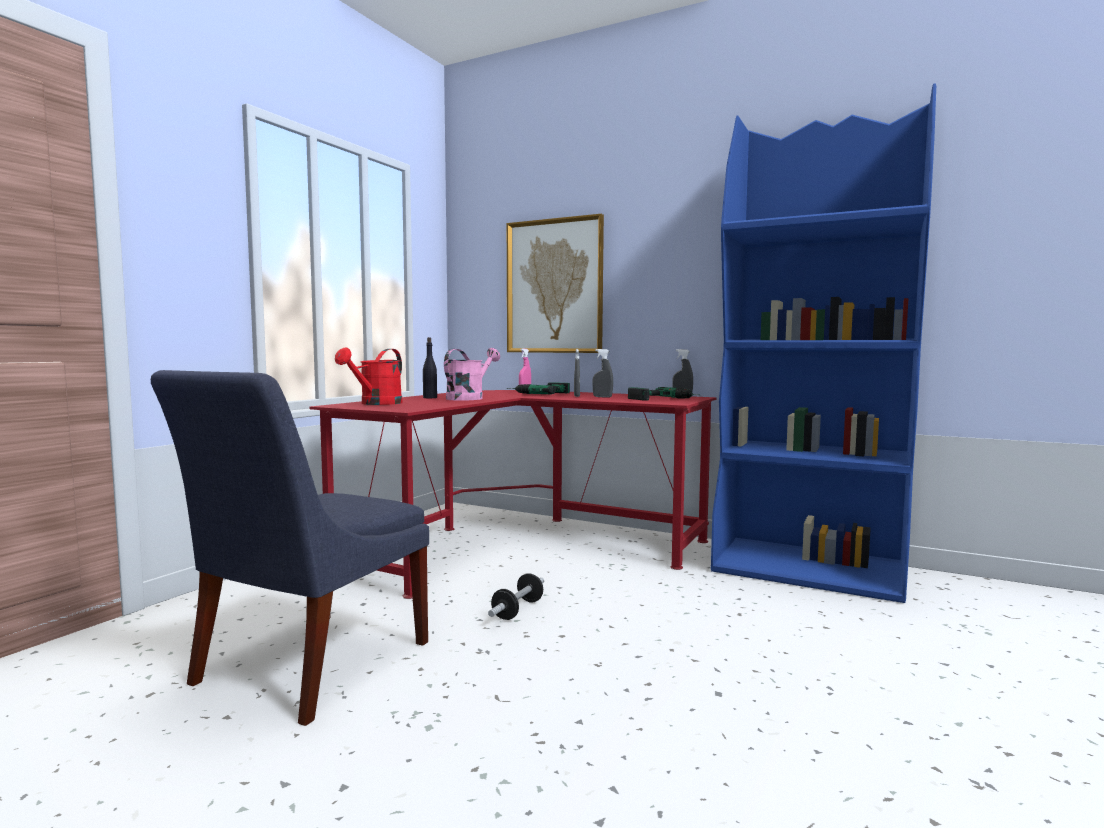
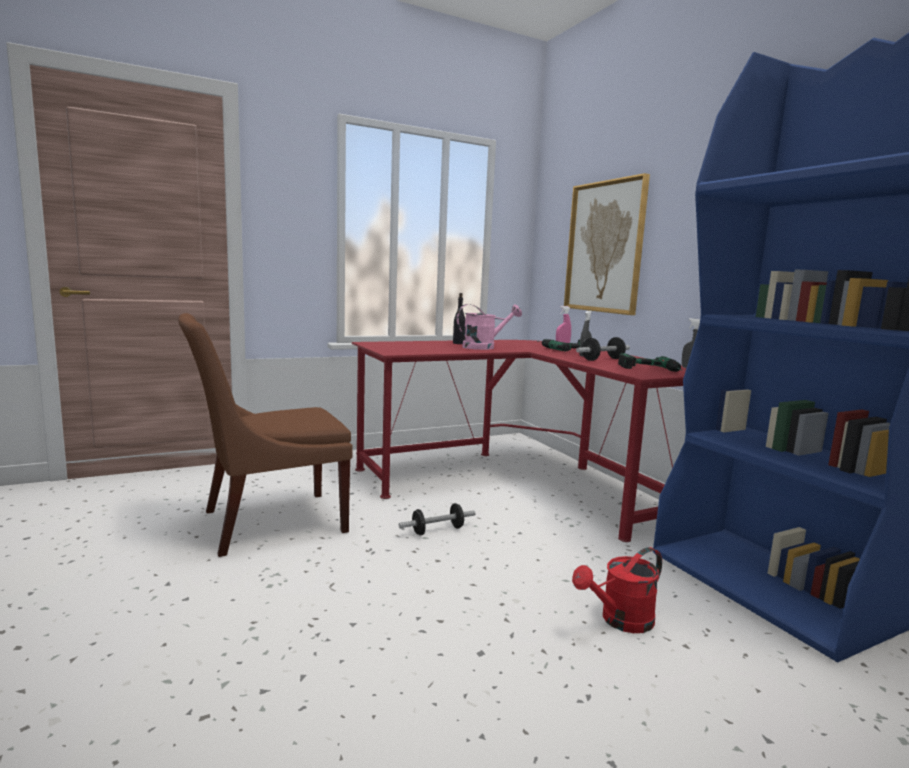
camera: 35 degrees right, 5 degrees up
(306, 666) = (267, 522): blue chair -> brown chair
(376, 403) = (398, 344): red watering can -> red watering can (620, 621)
(602, 397) = (602, 359): grey spray bottle -> dumbbell

